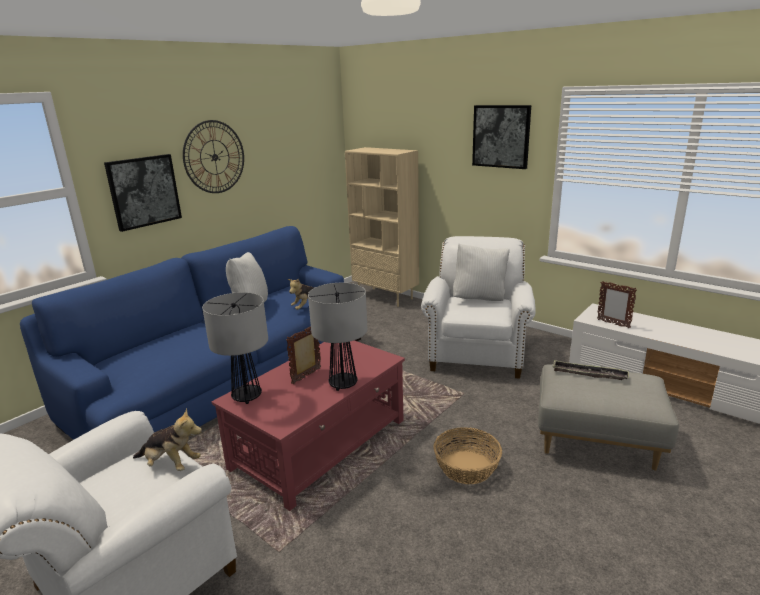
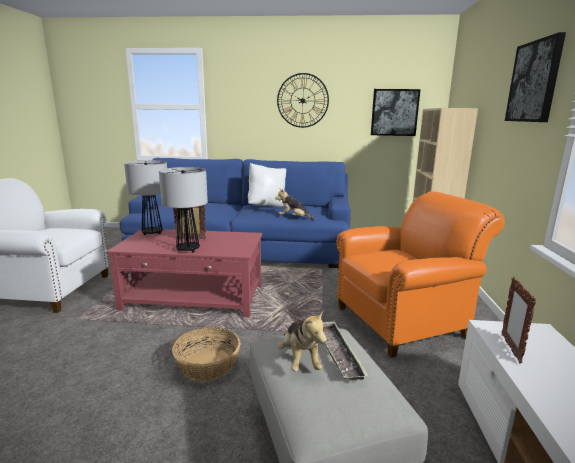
camera: 55 degrees right, 5 degrees down
(144, 191) = (245, 116): picture -> picture (394, 112)
(170, 464) = (69, 236): plush toy -> plush toy (300, 360)
(477, 352) = (405, 321): white armchair -> orange armchair
(479, 299) = (409, 258): white pillow -> none

